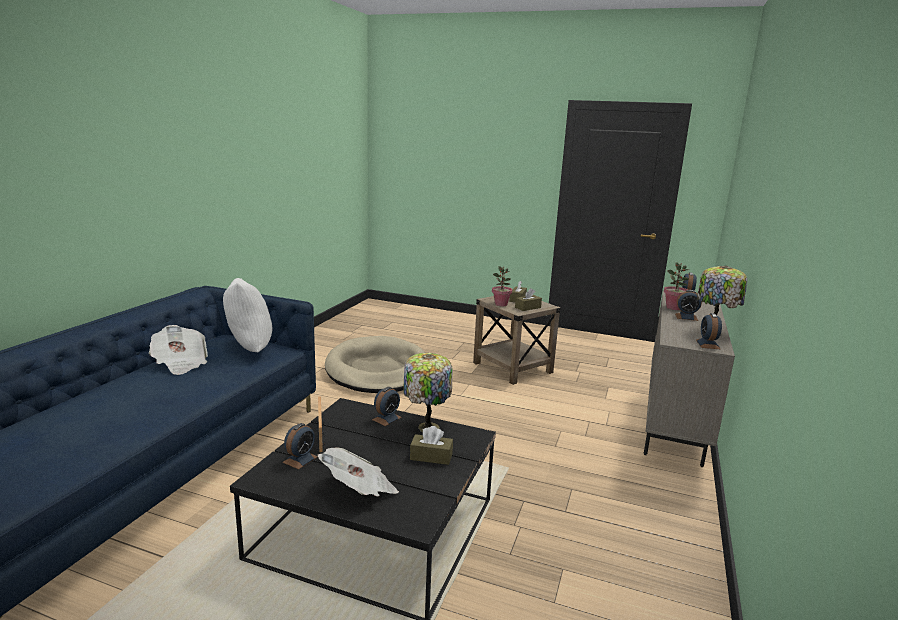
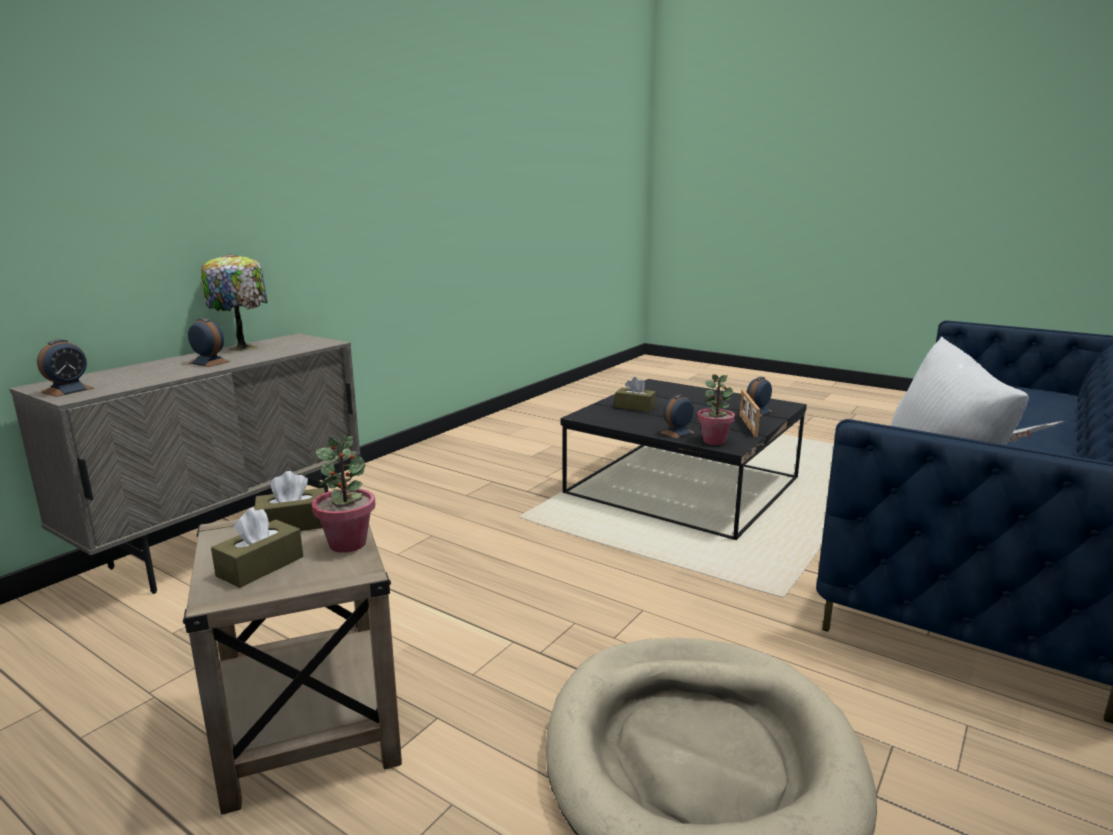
camera: 165 degrees left, 0 degrees up
(359, 490) = (698, 396): newspaper -> none
(427, 427) = (632, 424): table lamp -> none
(673, 308) = (176, 374): potted plant -> potted plant (714, 441)
(707, 344) = (294, 339): alarm clock -> none

